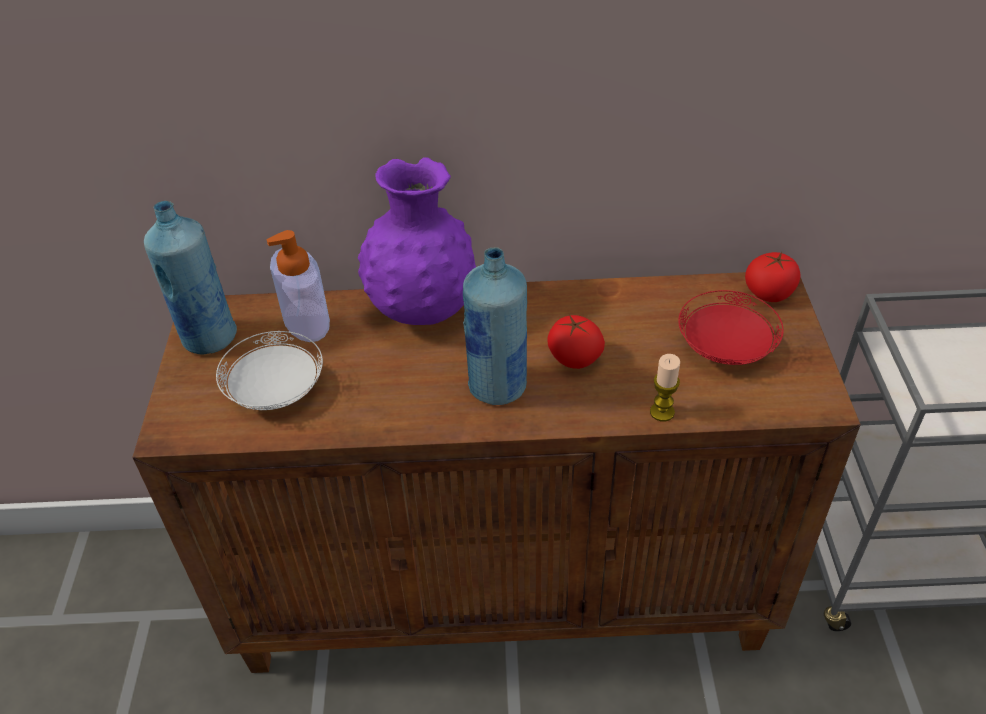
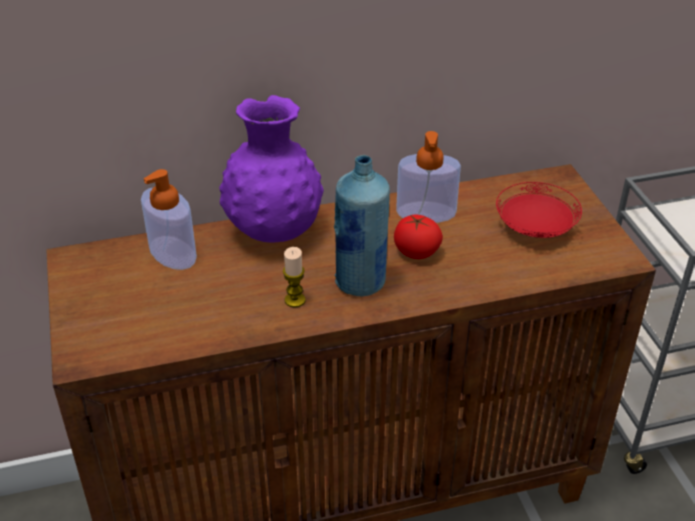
camera: 15 degrees left, 5 degrees down
(209, 338) = (87, 278): blue bottle -> none
(276, 390) = (167, 312): white plate -> none
(602, 310) = (426, 213): none -> soap dispenser
(662, 412) = (501, 282): candle -> candle (295, 300)
(769, 293) = (555, 183): tomato -> none

